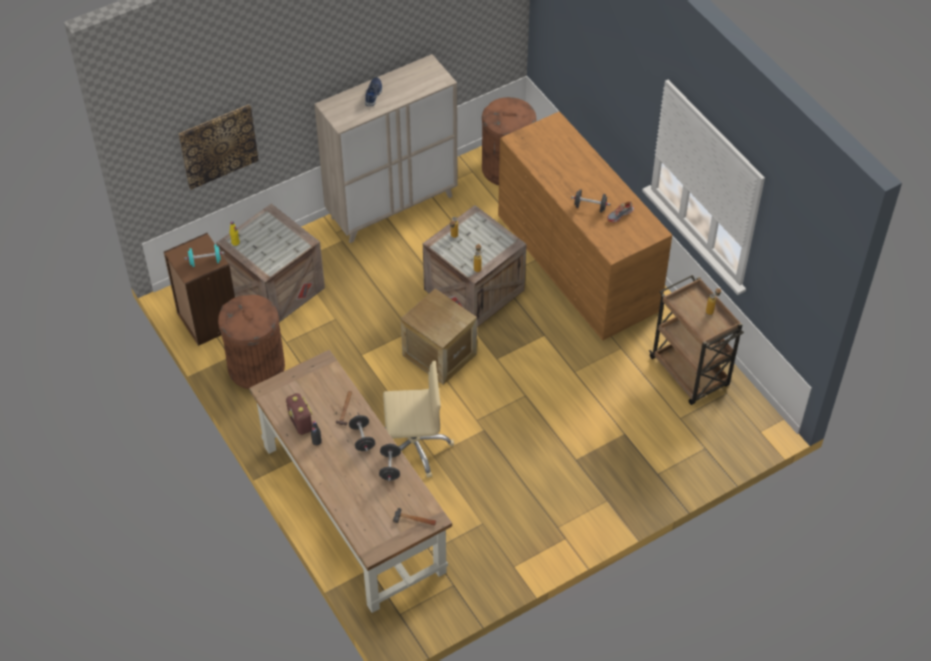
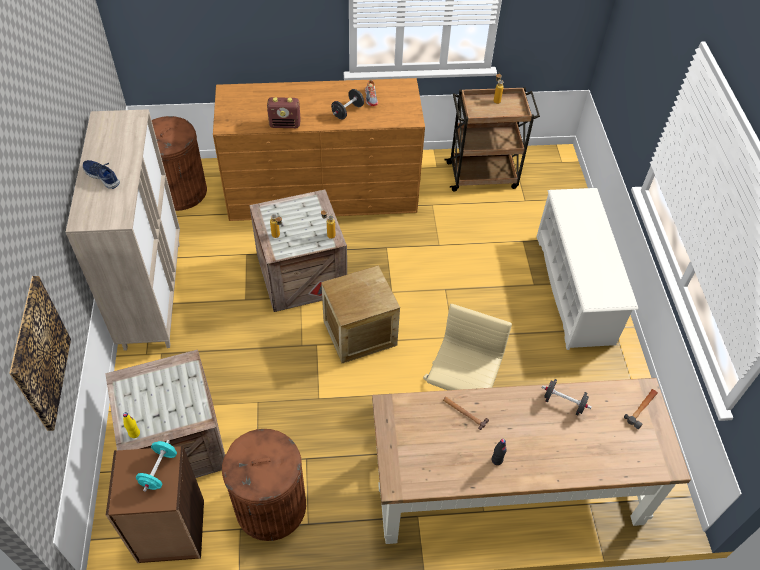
camera: 65 degrees left, 0 degrees up
(300, 423) = (462, 466): radio -> radio (285, 124)
(362, 438) = (513, 413): black dumbbell -> none
(591, 493) = (574, 289): none -> white shoe rack

